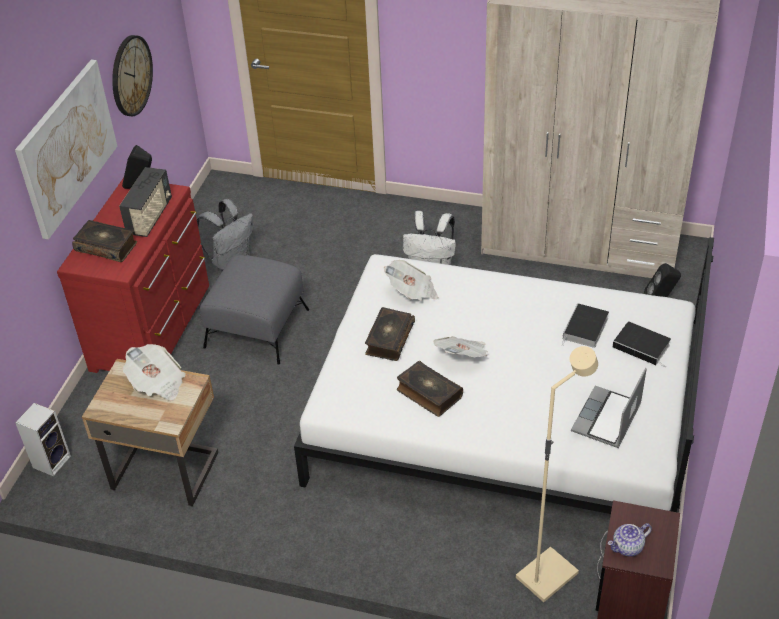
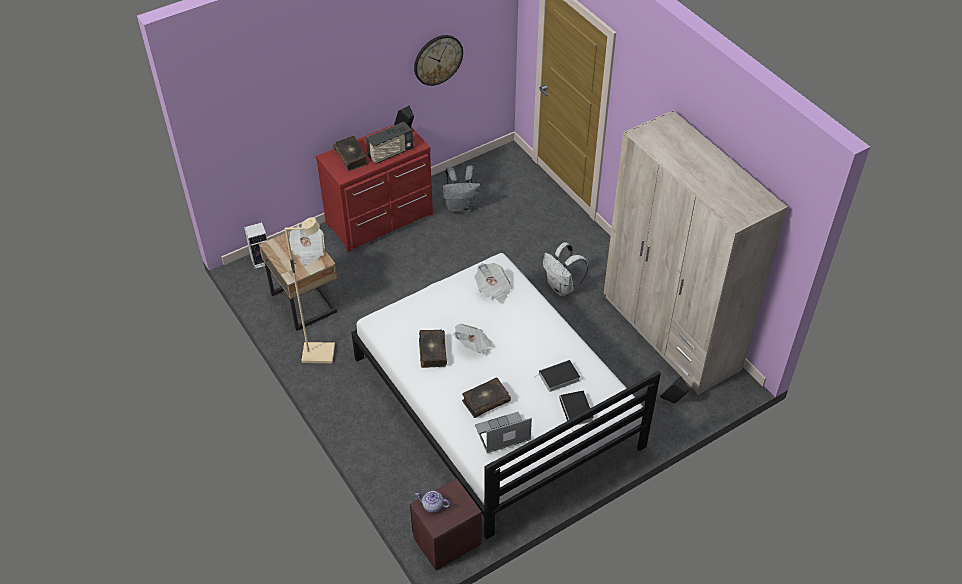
camera: 40 degrees right, 5 degrees up
(67, 147) = (353, 87): picture -> none
(257, 327) = (431, 256): grey ottoman -> none
(389, 339) = (449, 308): book -> book (485, 401)
(546, 575) = (416, 497): beige floor lamp -> beige floor lamp (319, 353)

